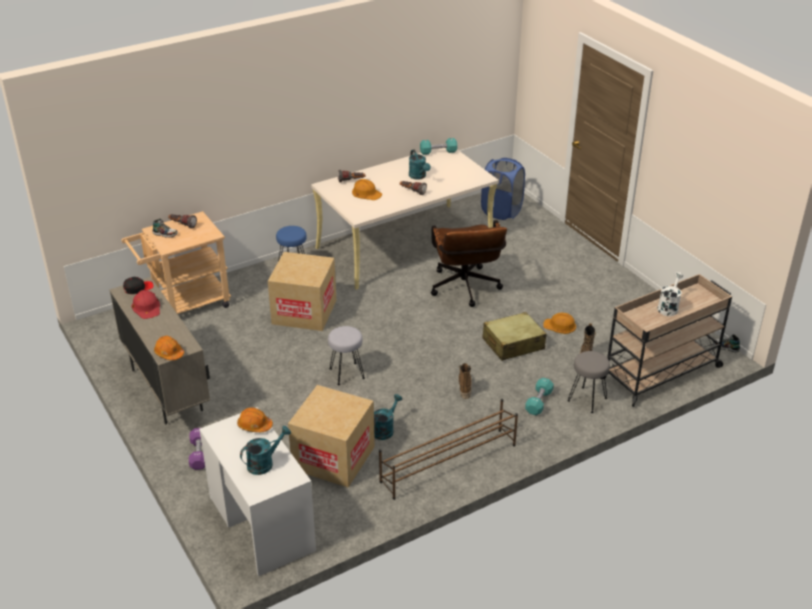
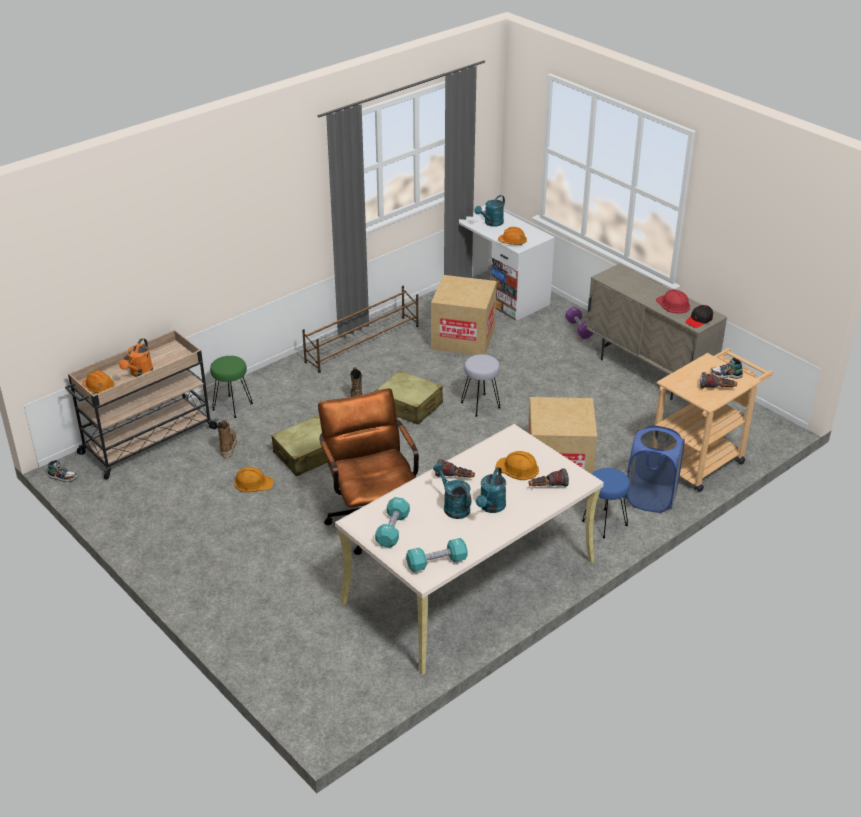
camera: 170 degrees right, 0 degrees up
(169, 353) = (617, 271): orange hard hat -> orange hard hat (99, 387)
(385, 429) = (425, 362): turquoise watering can -> turquoise watering can (491, 507)
(415, 380) = (409, 406): none -> beige suitcase
(501, 211) = (333, 673): blue laundry basket -> blue laundry basket (650, 498)
(538, 402) = (281, 399): turquoise dumbbell -> turquoise dumbbell (392, 530)
(587, 400) = (233, 406): grey stool -> green stool
(668, 307) = (139, 373): white watering can -> orange watering can

